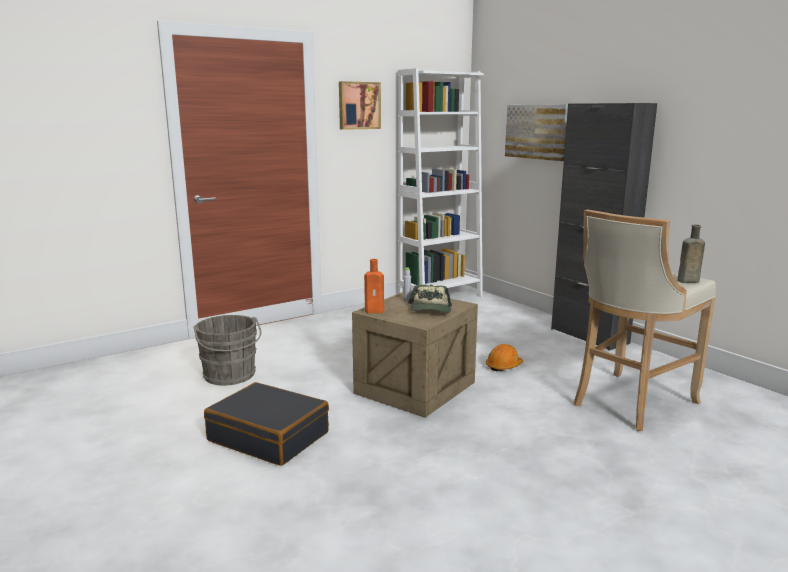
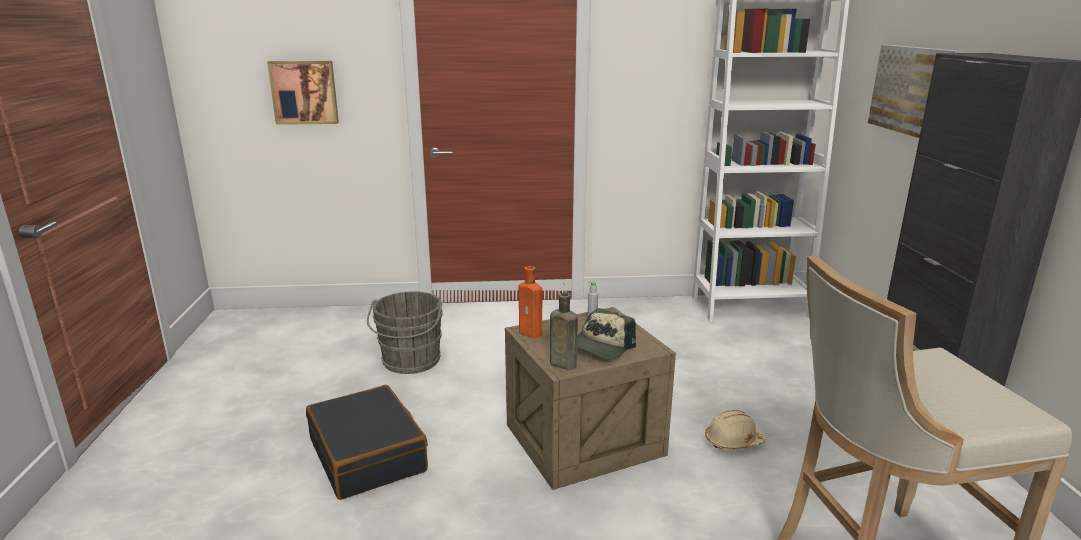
camera: 30 degrees right, 5 degrees up
(359, 105) = (654, 42): picture -> picture (304, 92)
(503, 366) = (733, 441): orange hard hat -> beige hard hat
(686, 281) = (1000, 414): brown bottle -> brown bottle (561, 364)

